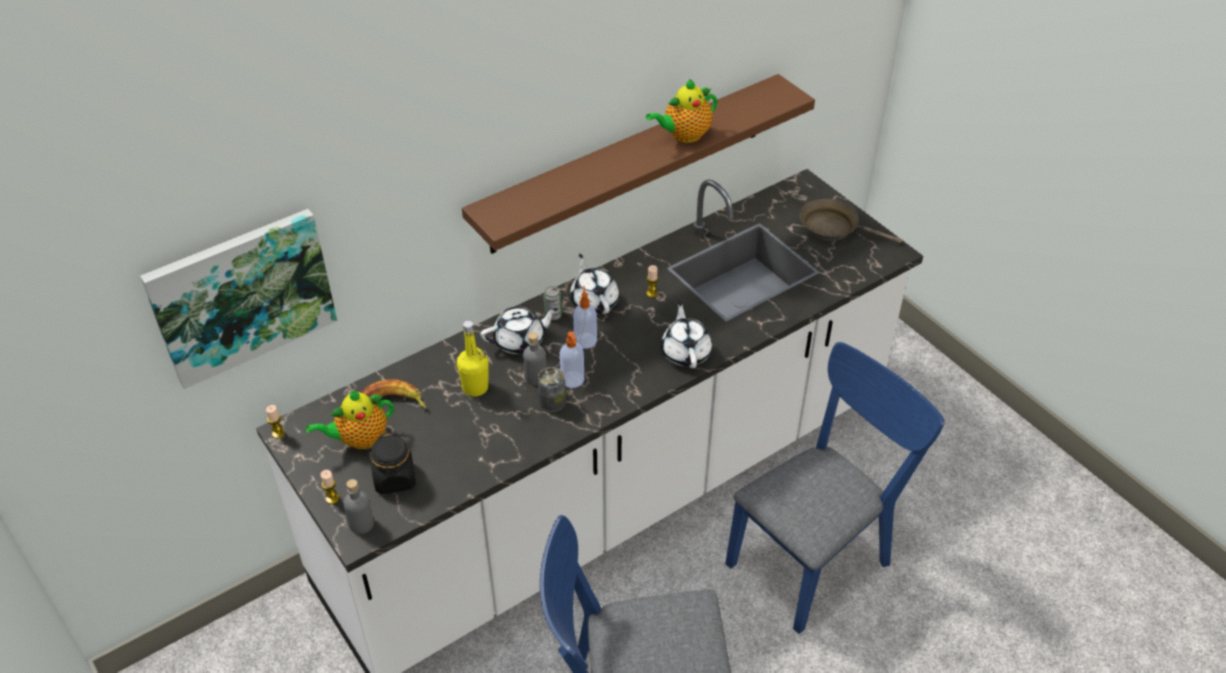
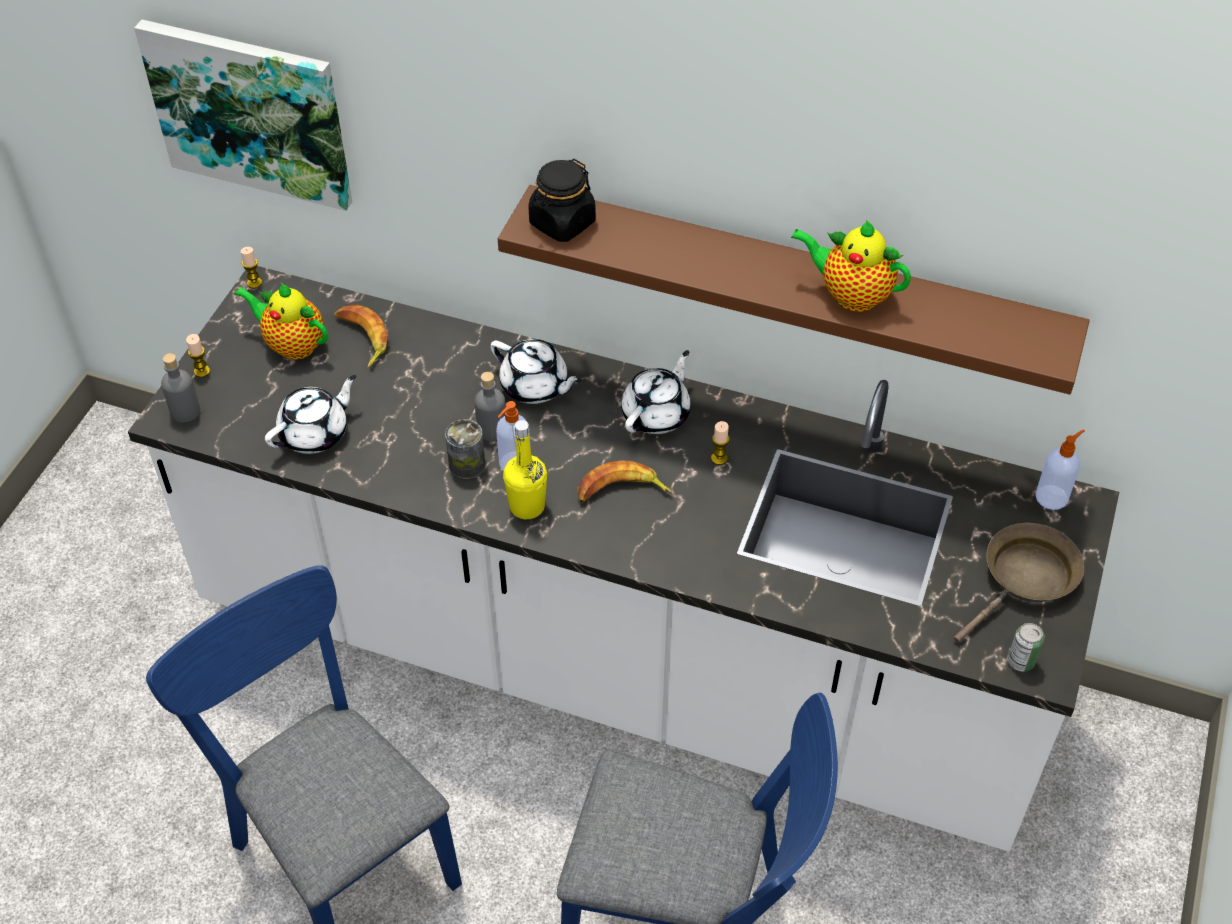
camera: 55 degrees right, 5 degrees up
(395, 478) = (261, 401): black jar -> black jar (562, 223)
(475, 387) = (435, 390): yellow bottle -> yellow bottle (527, 506)
(553, 315) = (601, 391): can -> can (1020, 661)
(585, 340) = (586, 440): soap dispenser -> soap dispenser (1052, 497)
(638, 344) = (621, 491): none -> banana
(686, 352) = (648, 542): white teapot -> white teapot (315, 433)
(833, 228) = (1025, 579): brown frying pan -> brown frying pan turned 60 degrees clockwise

